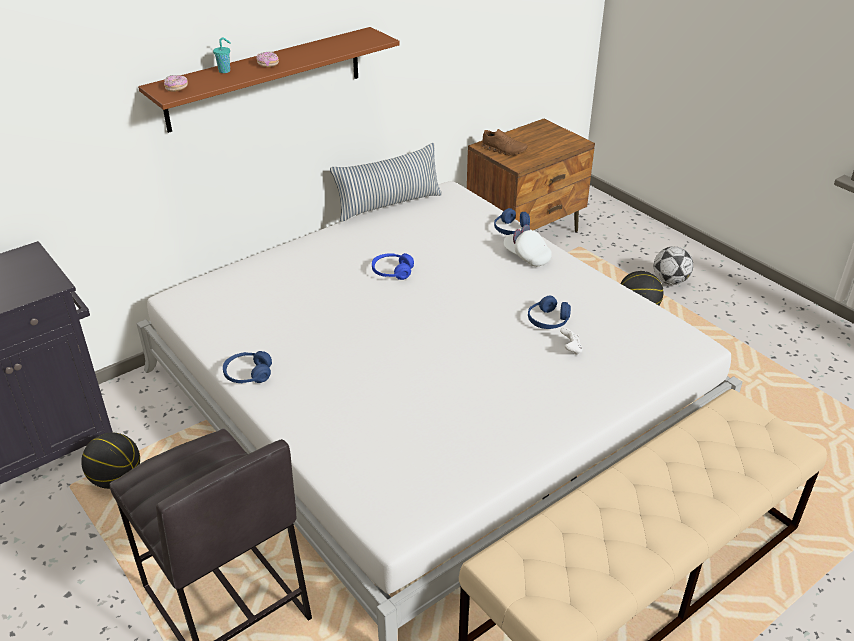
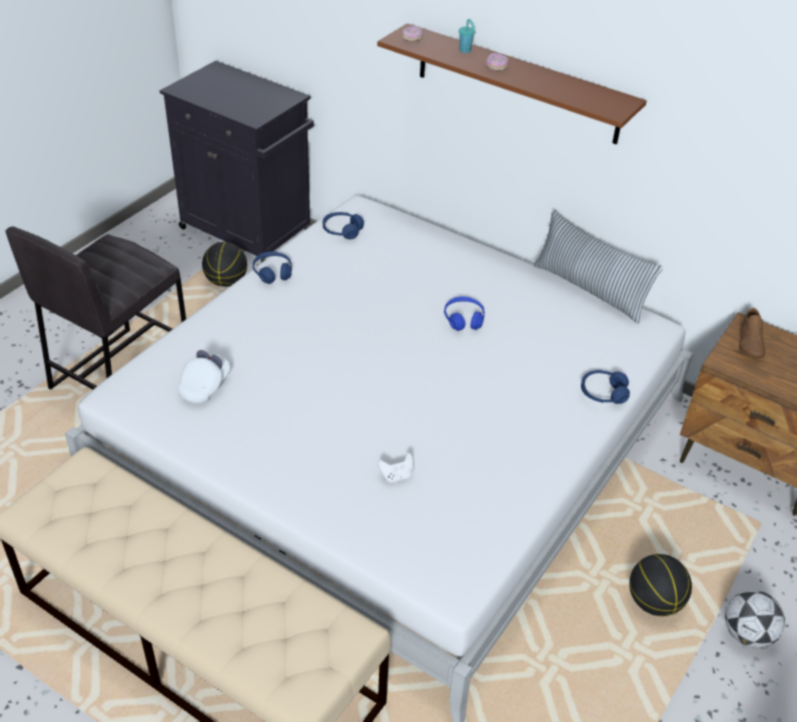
camera: 70 degrees right, 5 degrees up
(526, 256) = (557, 415): white cap -> white cap (205, 386)
(548, 320) = (440, 451): blue headphones -> blue headphones (342, 230)

